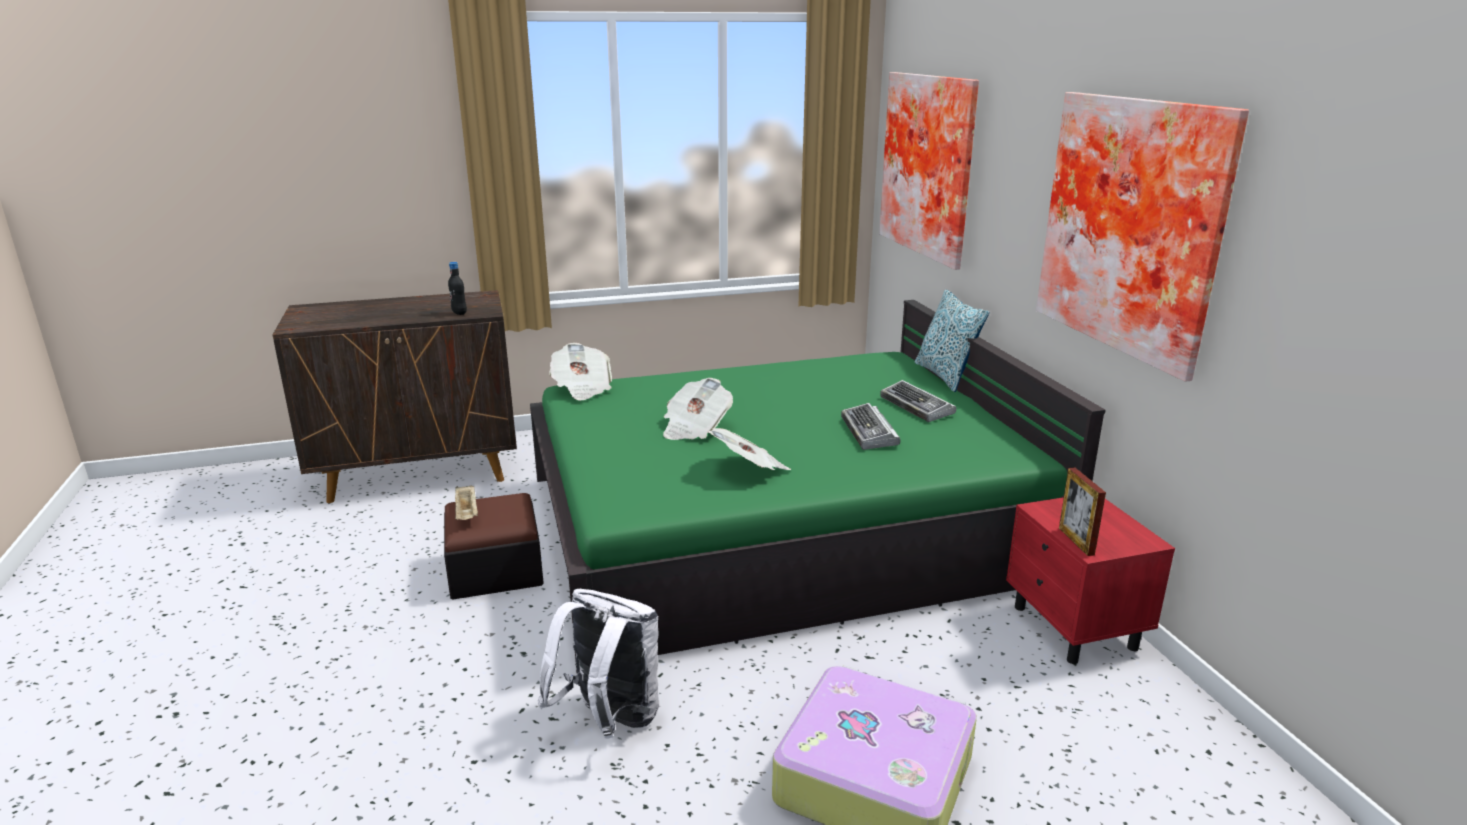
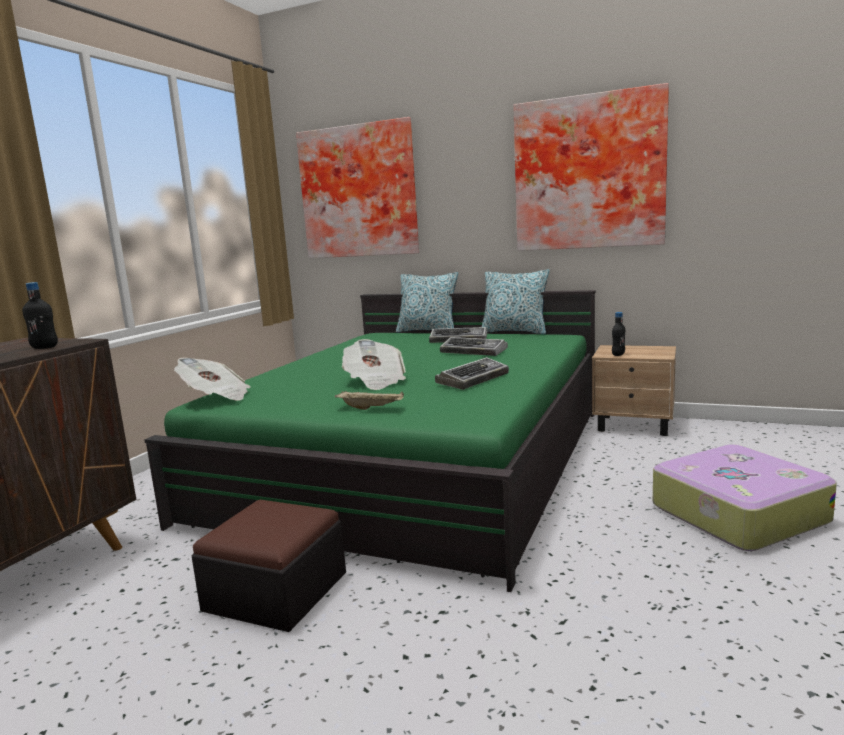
camera: 50 degrees left, 10 degrees down
(467, 513) = (246, 531): beige tray -> beige tray (372, 408)
(609, 720) = (591, 593): white backpack -> none
(749, 469) = (473, 379): newspaper -> keyboard
(1012, 422) = (515, 332): none -> pillow
(1054, 518) = (618, 354): none -> black bottle
(1074, 628) = (635, 425): red nightstand -> beige nightstand
(1076, 541) = (648, 356): picture frame -> none

